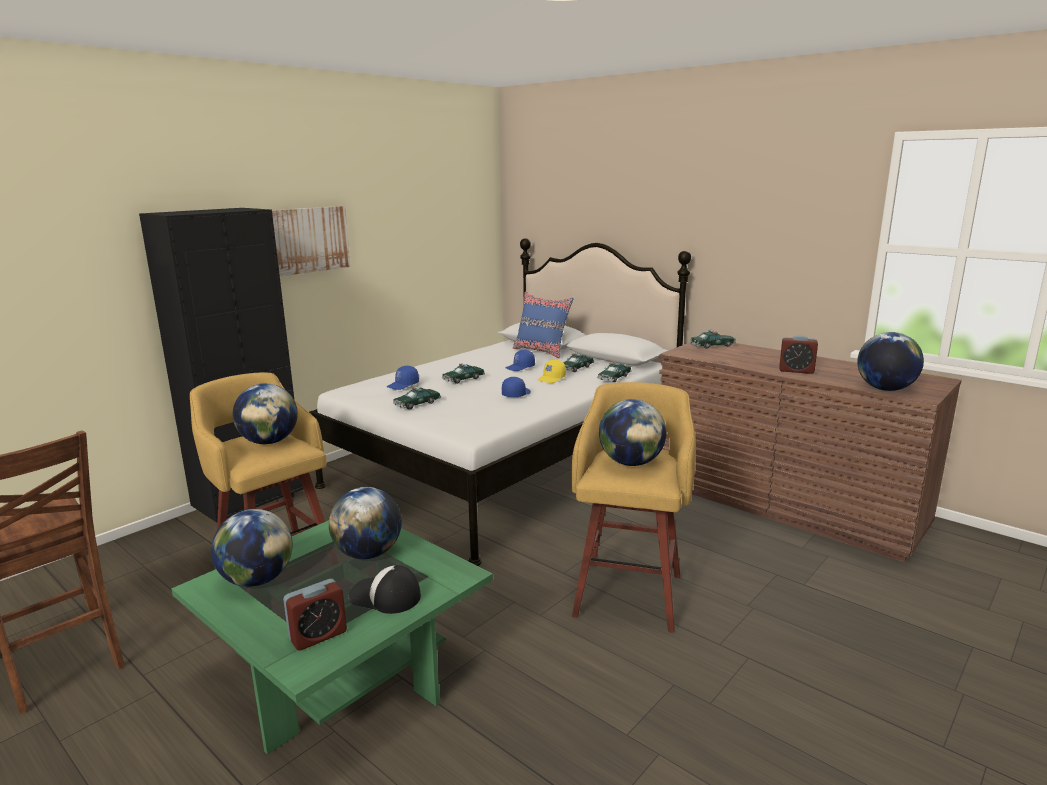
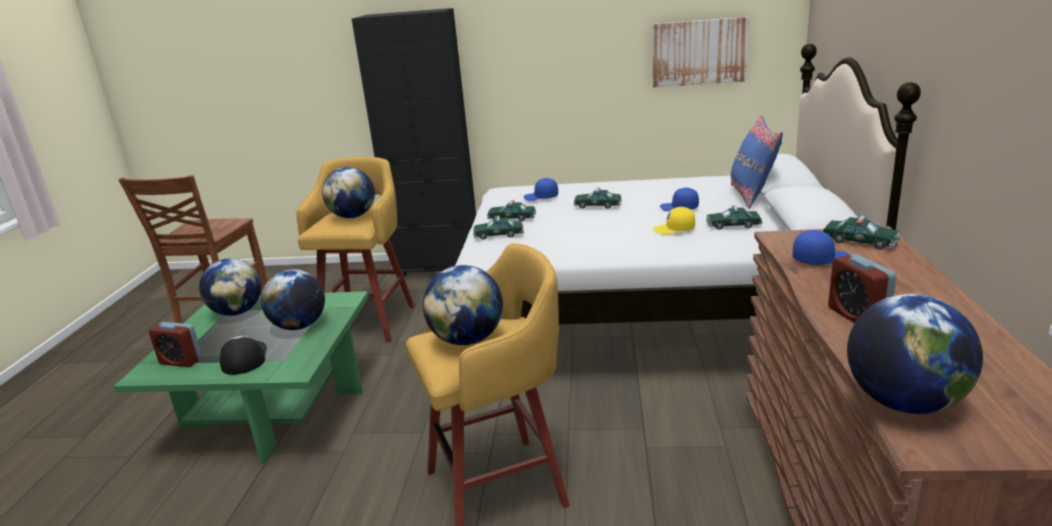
camera: 55 degrees right, 5 degrees up
(305, 240) = (517, 39): picture -> picture (699, 52)
(516, 394) = (599, 235): blue cap -> blue cap (820, 259)
(614, 377) = (740, 249): toy car -> toy car (498, 235)

